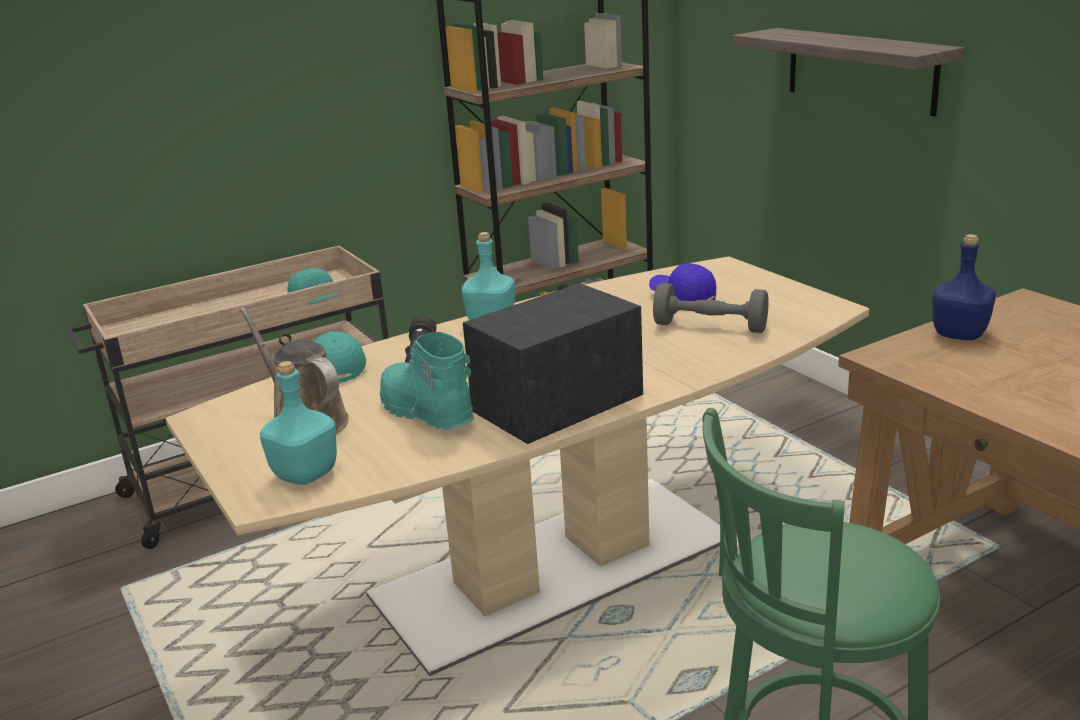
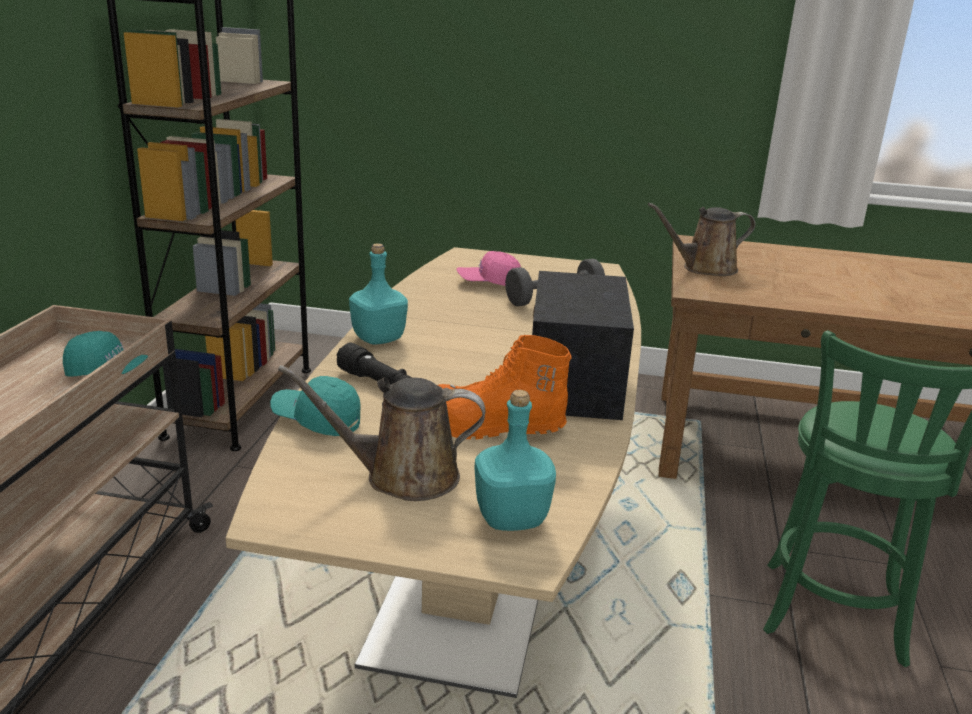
camera: 50 degrees left, 0 degrees up
(425, 413) = (493, 427): turquoise boot -> orange boot
(683, 297) = (489, 283): blue cap -> pink cap
(860, 70) = (490, 80): shelf -> none
(959, 335) = (704, 268): blue bottle -> brown watering can

